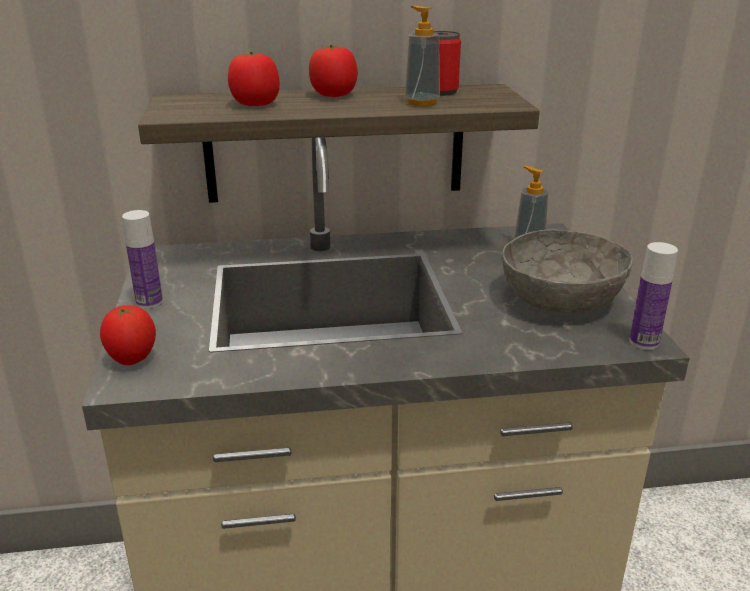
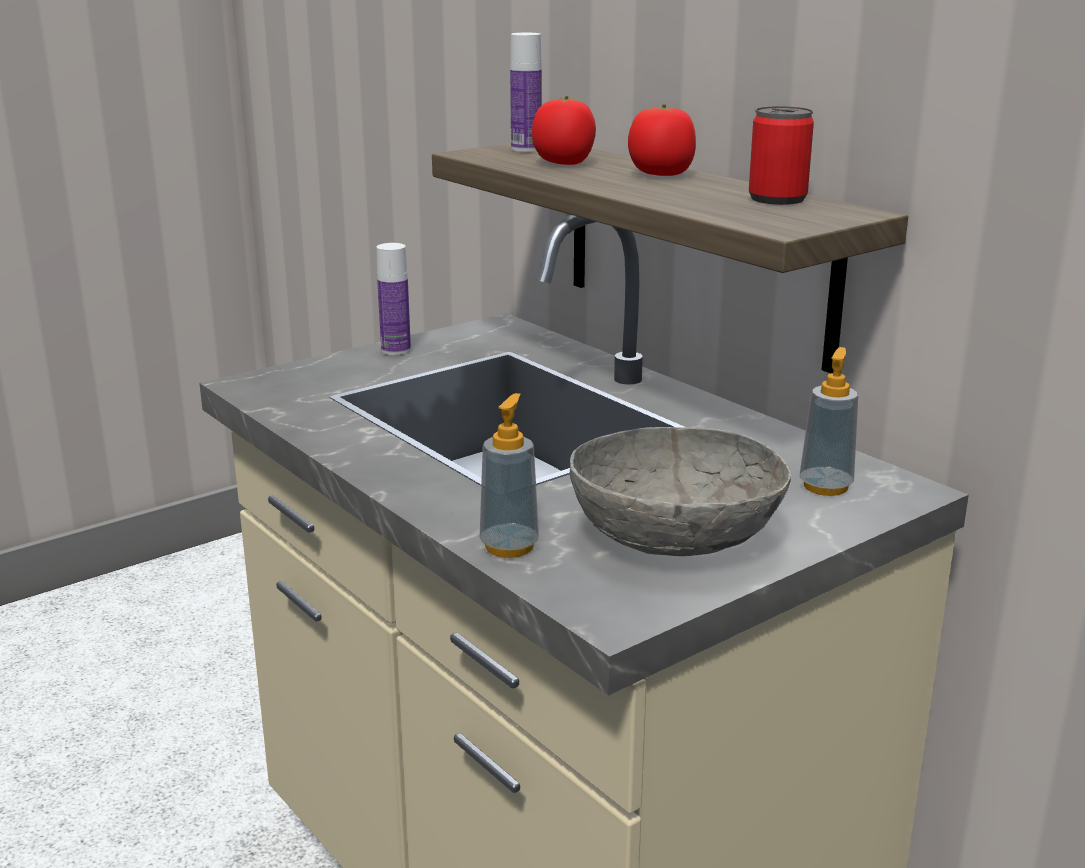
camera: 60 degrees right, 5 degrees down
(132, 360) = (284, 375): tomato -> none
(421, 103) = (699, 201): soap dispenser -> soap dispenser (509, 546)
(644, 342) = (615, 614): bottle -> bottle (526, 149)

